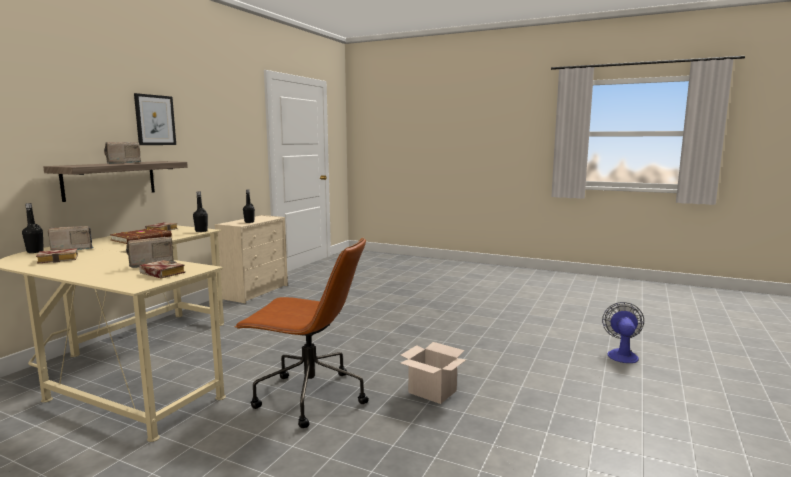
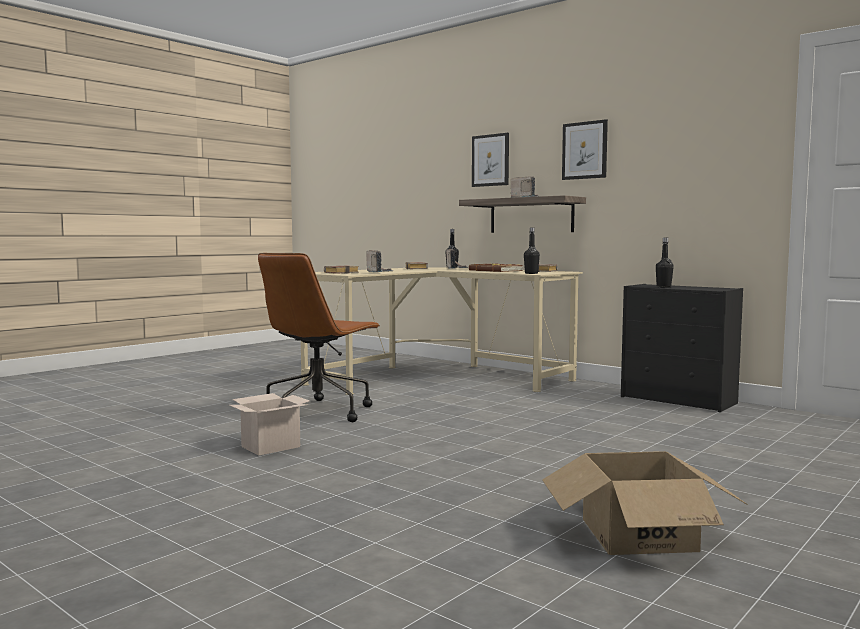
camera: 105 degrees right, 5 degrees down
(49, 118) = (490, 160): none -> picture
(255, 291) = (679, 400): beige dresser -> black dresser
(487, 300) = (639, 534): none -> cardboard box
(621, 354) = (218, 588): fan -> none

